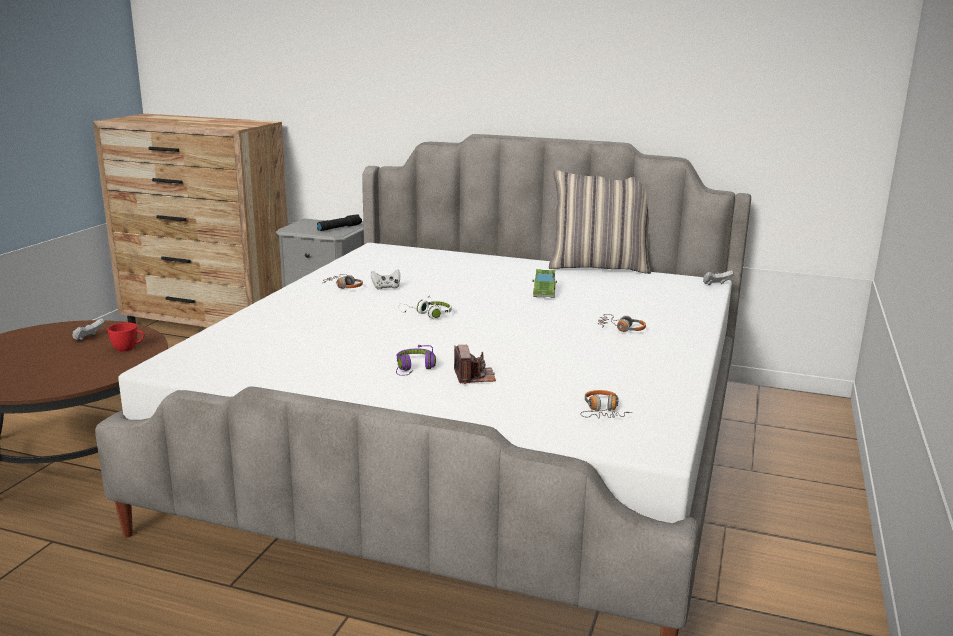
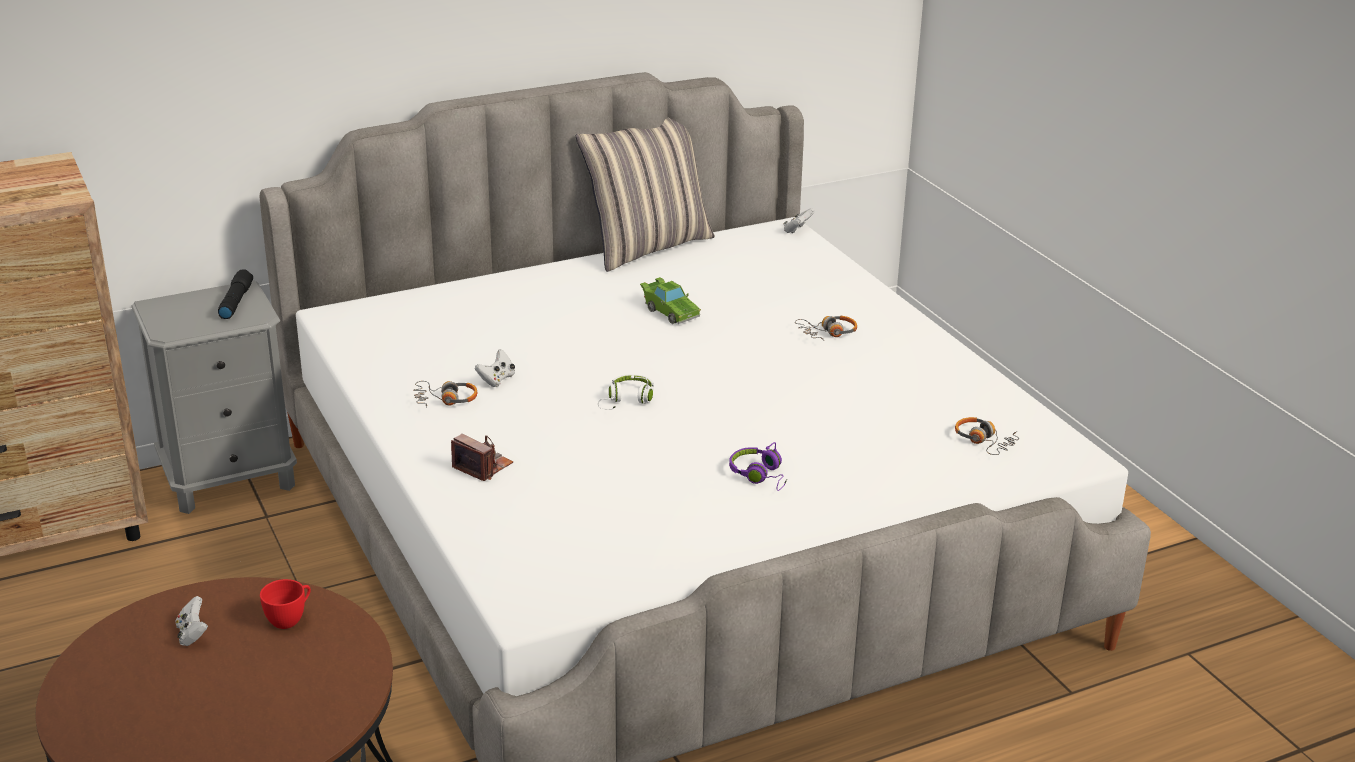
camera: 45 degrees left, 10 degrees up
(474, 377) = (826, 457): camera -> camera (483, 467)

